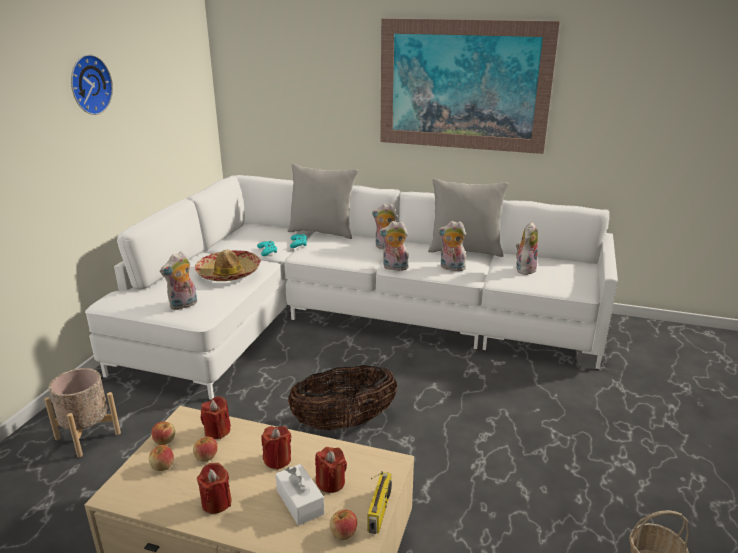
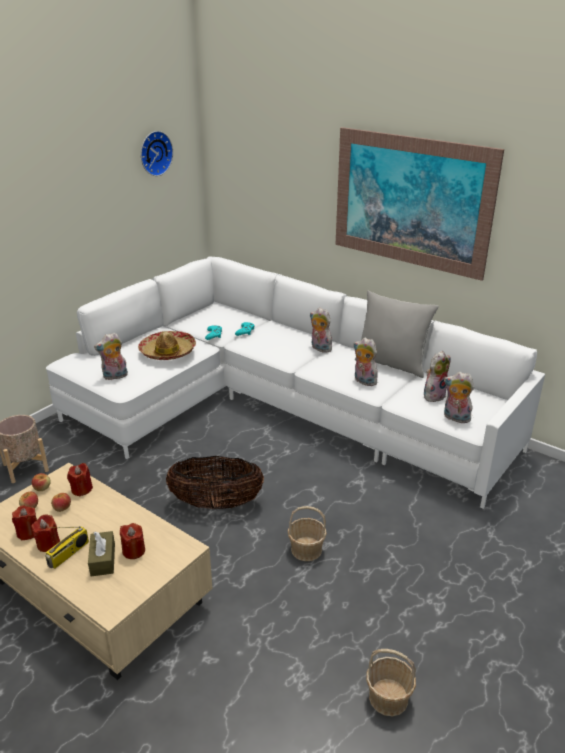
camera: 20 degrees right, 5 degrees up
(88, 84) = (65, 181): wall clock -> wall clock (154, 153)
(277, 459) = (108, 523): red candle -> red candle (28, 532)
(300, 502) = (103, 560): white tissue box -> brown tissue box
(322, 232) = (274, 322): grey pillow -> none
(343, 533) = (117, 591): apple -> none
(380, 511) = (153, 582): radio -> radio (68, 554)
(394, 268) = (312, 371): plush toy -> plush toy (455, 418)
(468, 445) = (306, 549): none -> basket

